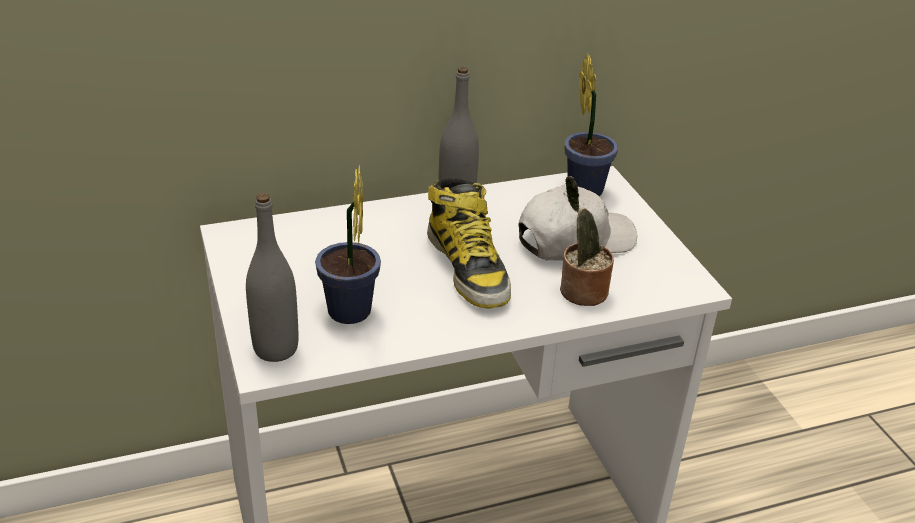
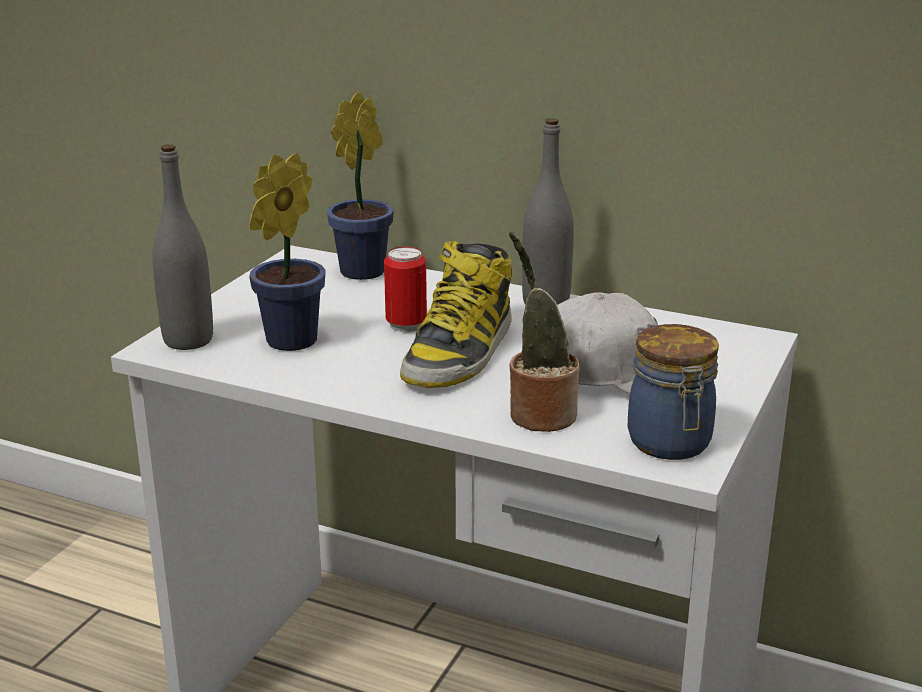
camera: 45 degrees right, 10 degrees down
(401, 261) = (406, 325): none -> can
(584, 187) = (719, 338): potted plant -> potted plant (367, 270)
(669, 276) = (670, 444): none -> jar

